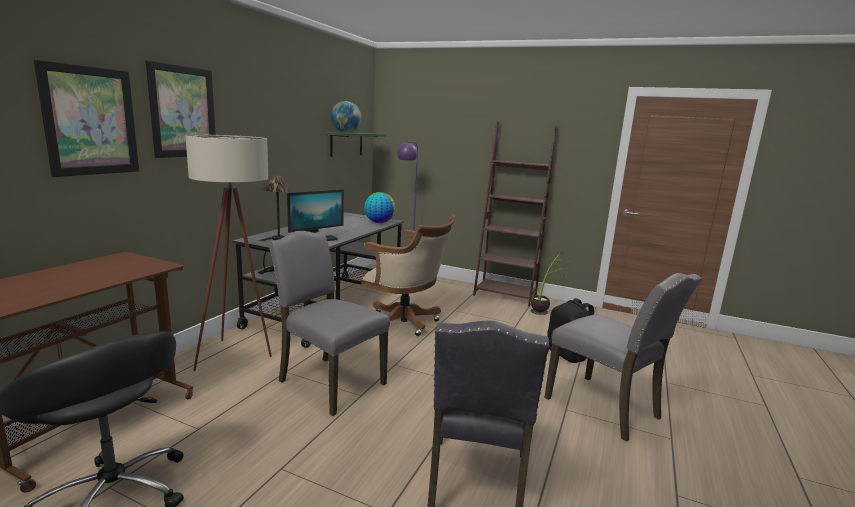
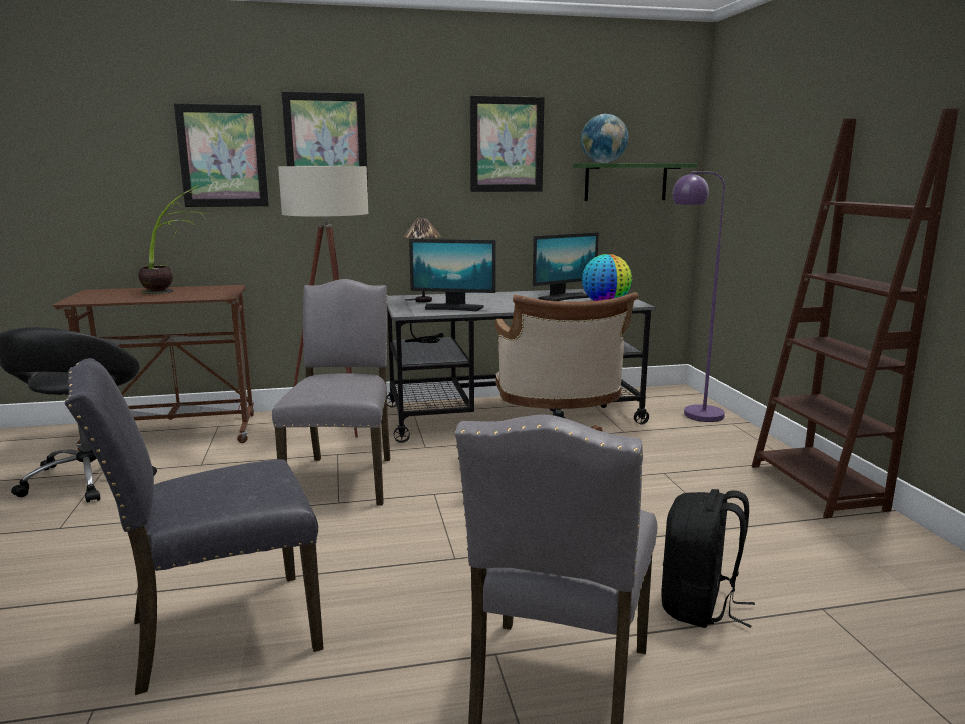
camera: 55 degrees right, 0 degrees up
(294, 118) = (506, 144): none -> picture
(347, 222) = (564, 298): none -> monitor
(546, 309) = (853, 535): potted plant -> potted plant (173, 292)

